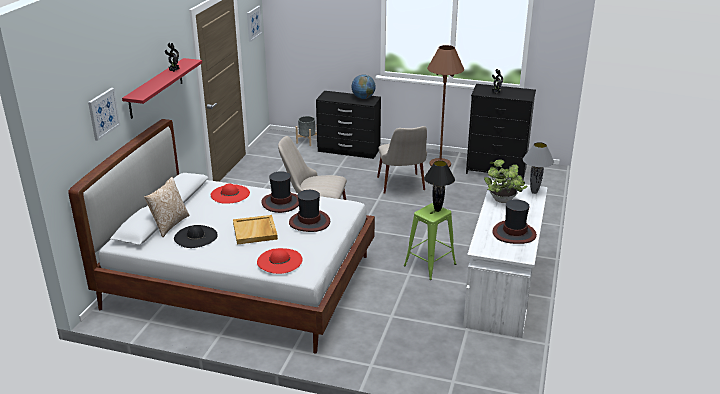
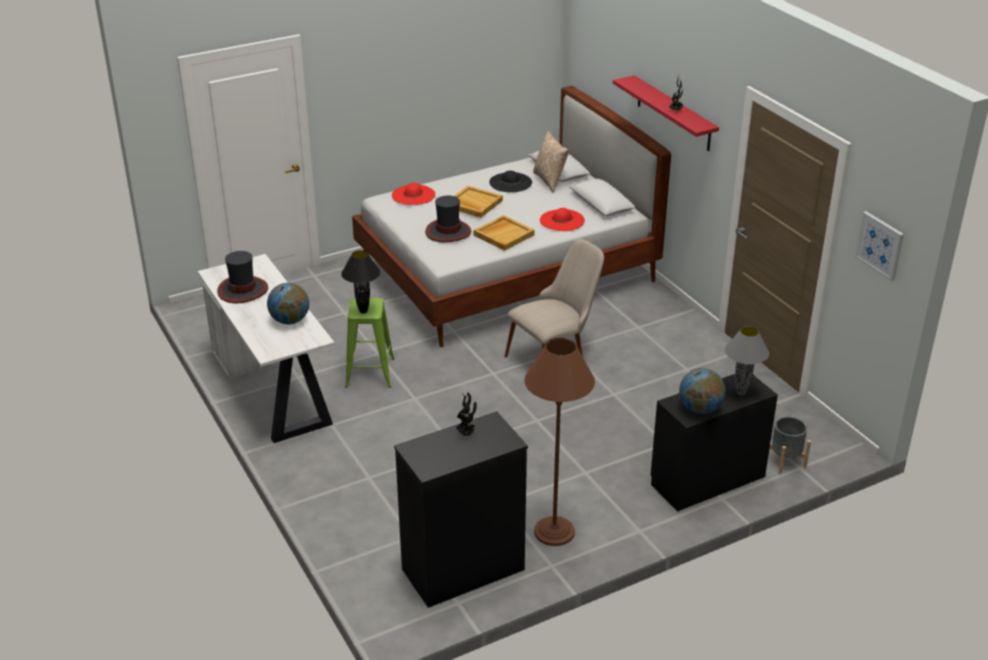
camera: 135 degrees right, 5 degrees up
(103, 113) = (614, 66): picture -> none
(281, 203) = (504, 234): hat -> beige tray
(402, 187) = (537, 455): beige chair -> none
(503, 201) = (290, 321): potted plant -> globe
(534, 192) = (267, 348): grey table lamp -> grey table lamp (740, 393)

